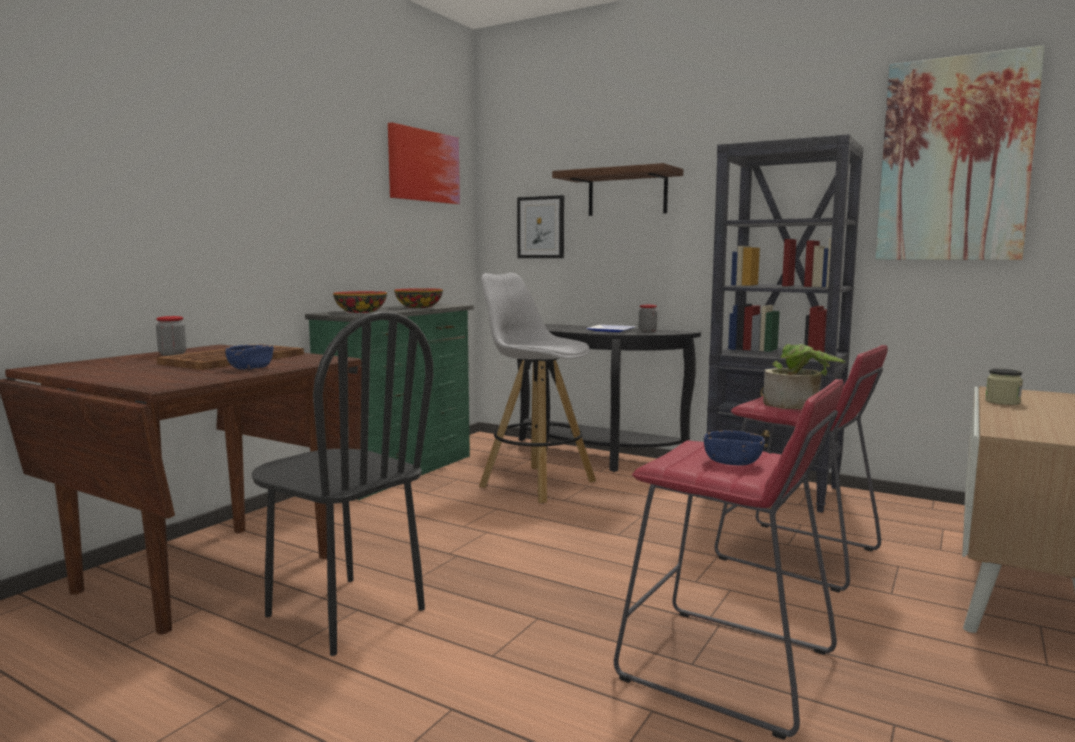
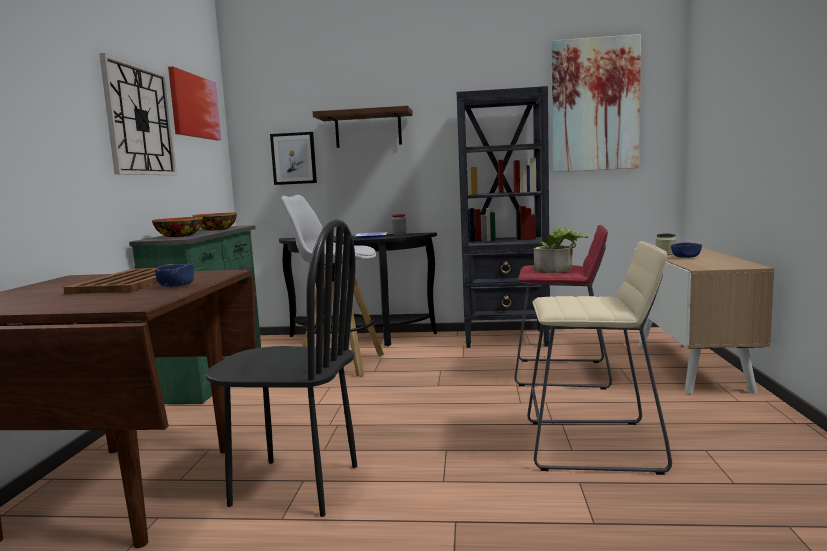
camera: 25 degrees left, 0 degrees up
(172, 354) = (49, 286): jar -> none
(337, 183) = (139, 120): none -> wall clock
(727, 667) = (593, 446): red stool -> beige stool
(732, 462) = (592, 304): blue bowl -> blue bowl (686, 257)

